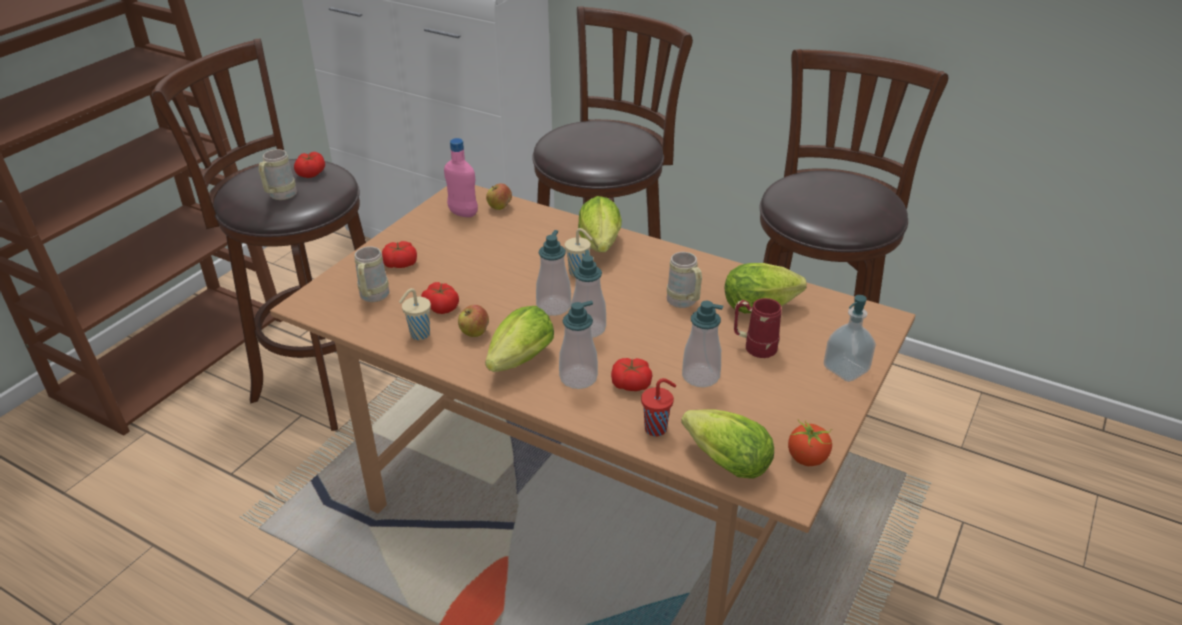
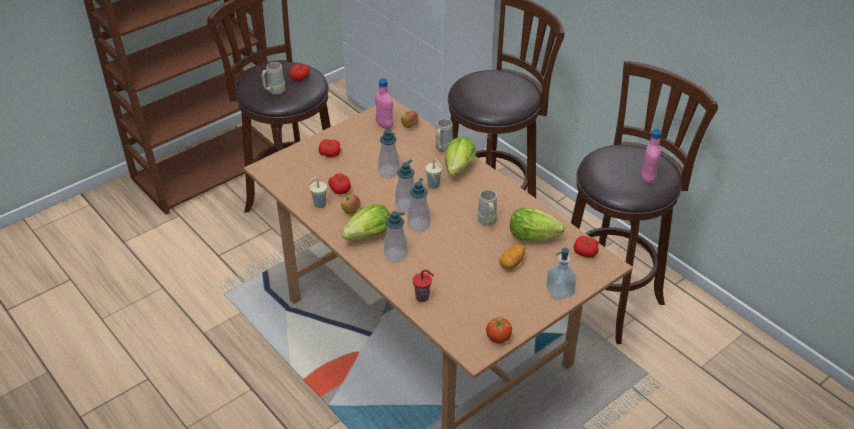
camera: 20 degrees right, 5 degrees up
(372, 298) = (303, 173): beige mug -> beige mug (442, 149)
(631, 384) = (424, 266): tomato -> tomato (585, 252)
(700, 376) = (467, 272): soap dispenser -> soap dispenser (389, 171)
(722, 460) = (448, 325): lettuce -> none
(754, 347) = (512, 262): red mug -> potato
(866, 201) = (647, 179): none -> pink bottle

